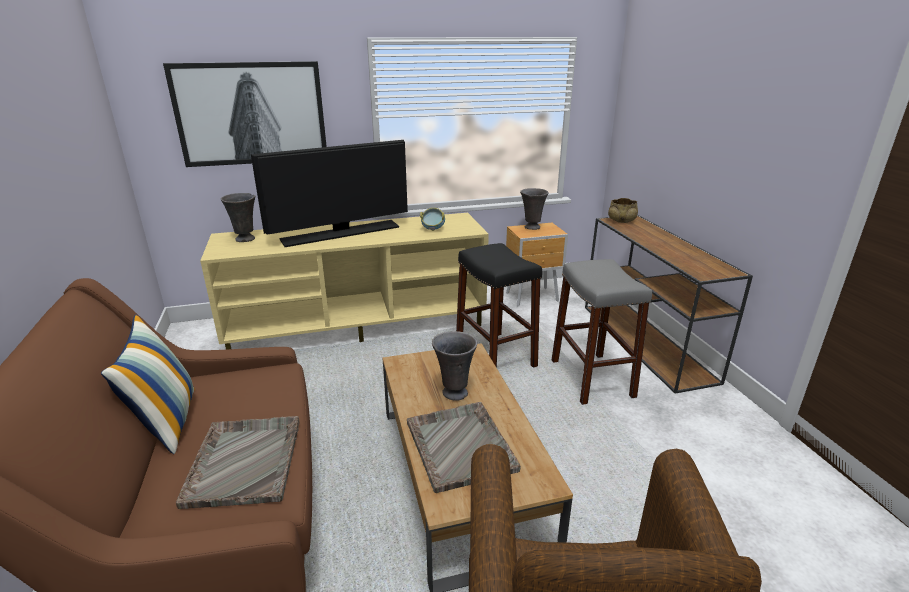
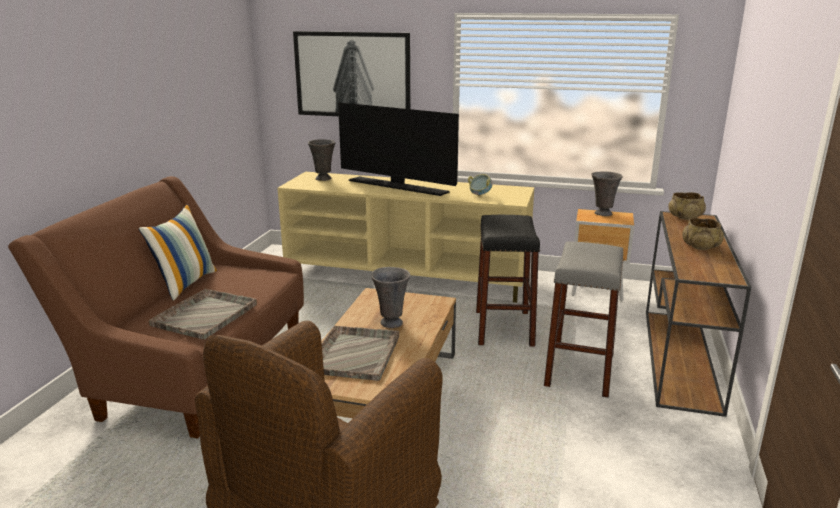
camera: 30 degrees right, 5 degrees down
(341, 234) = (398, 186): television -> television turned 150 degrees counterclockwise
(670, 246) = (700, 247): none -> beige bowl

